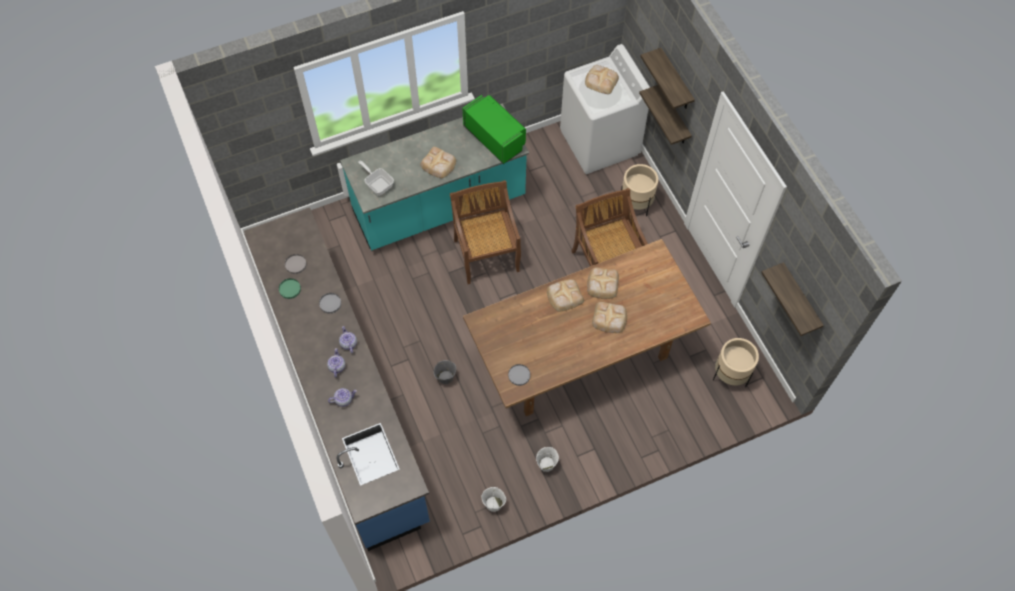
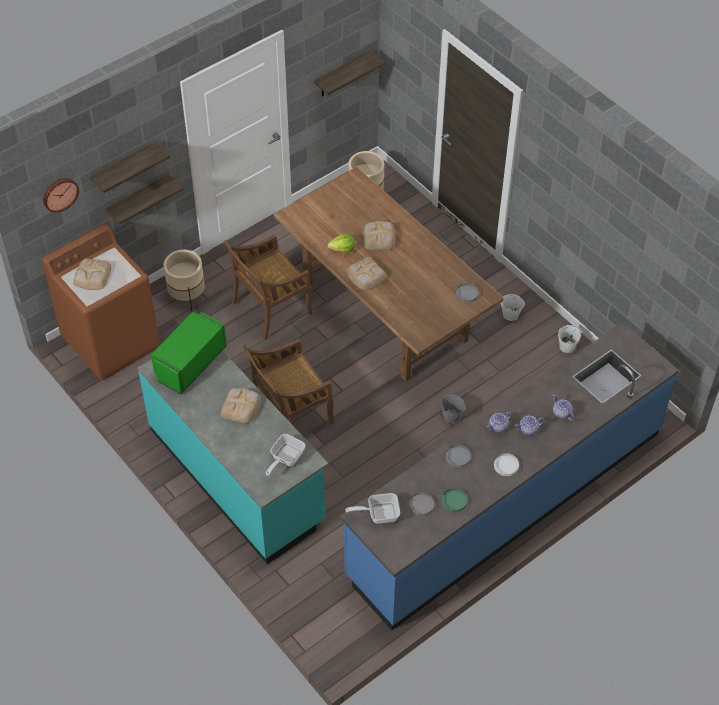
camera: 105 degrees left, 10 degrees down
(300, 233) = (379, 514): none -> frying pan
(308, 338) = (506, 465): none -> white plate
(599, 143) = (111, 342): white washing machine -> brown washing machine
(602, 284) = (342, 249): bread -> lettuce
(646, 27) = (59, 194): none -> wall clock

